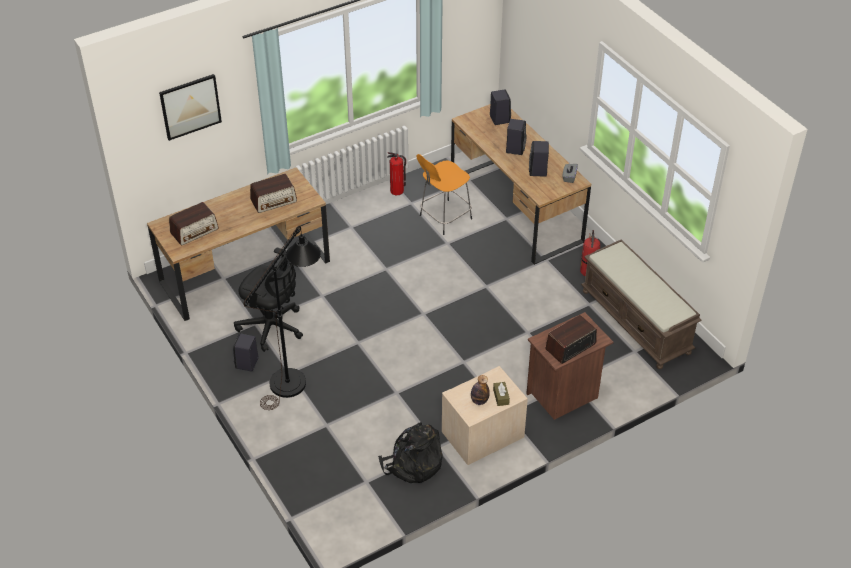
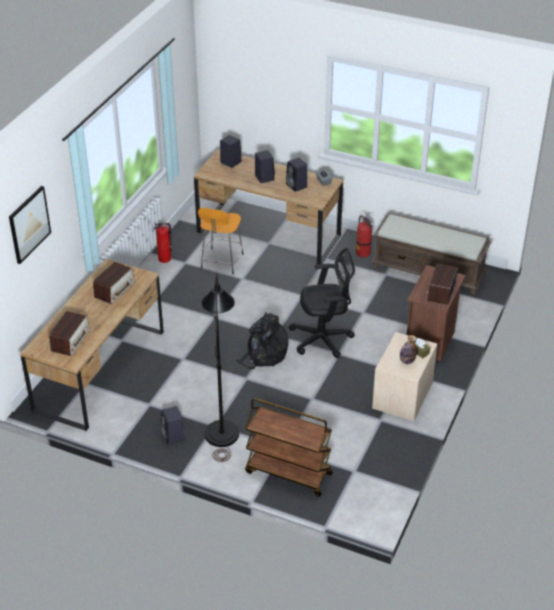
camera: 35 degrees left, 5 degrees down
(273, 327) = (167, 400): black office chair -> black office chair (324, 339)
(307, 450) = (287, 473): none -> brown cart
(412, 464) = (375, 441): black backpack -> black backpack (264, 354)

